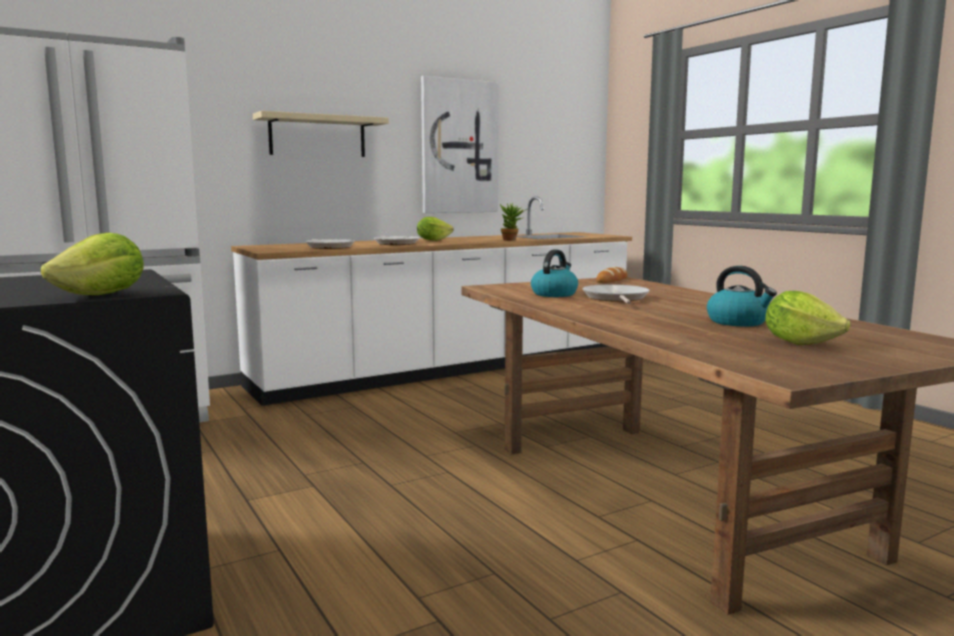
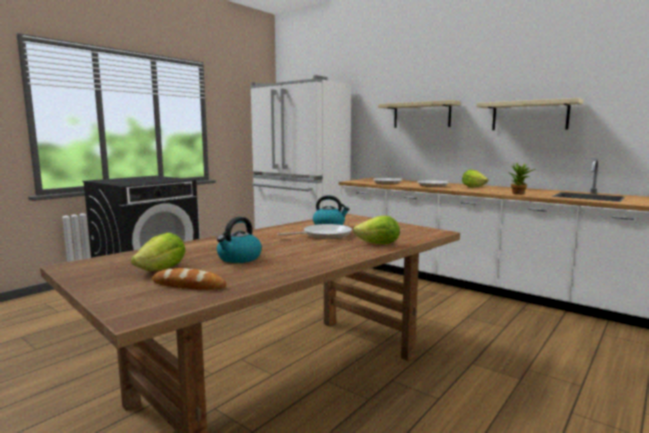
camera: 70 degrees right, 0 degrees up
(102, 295) = (117, 183): lettuce -> lettuce (378, 244)
(459, 147) = (529, 116): picture -> beige shelf
(612, 280) = (424, 231): bread -> bread (188, 285)

